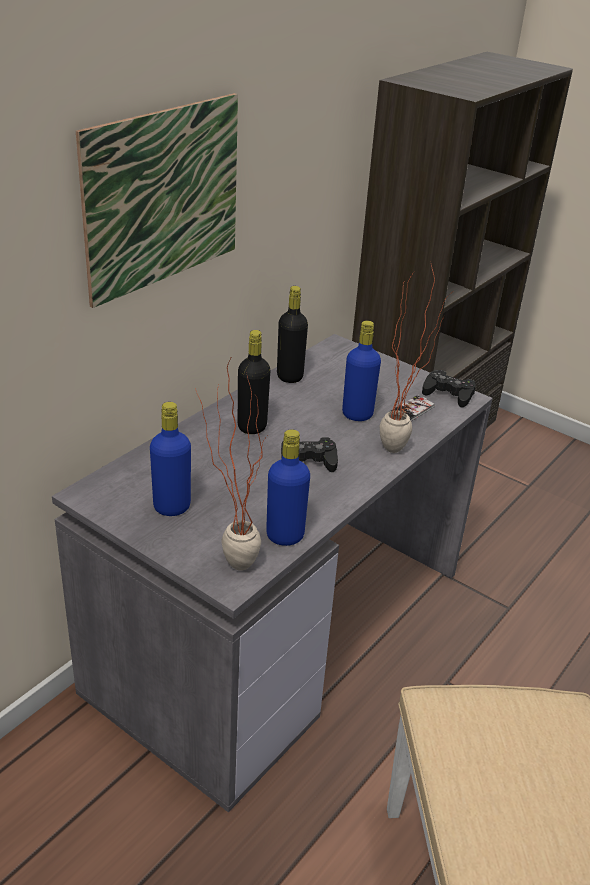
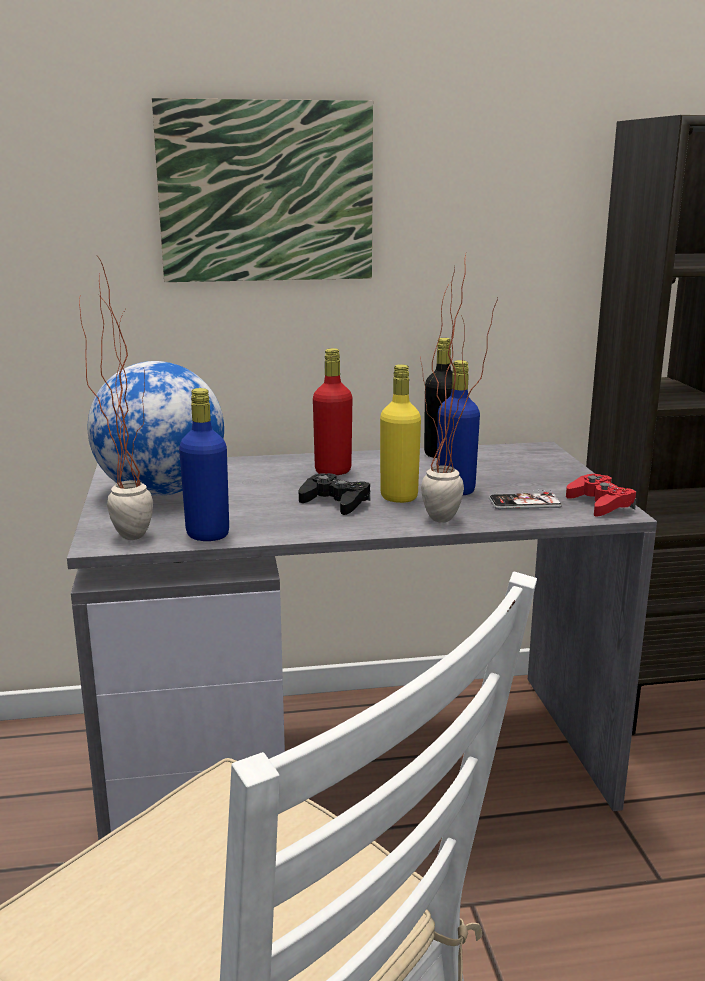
camera: 45 degrees right, 15 degrees down
(172, 507) = (161, 492): blue bottle -> globe
(252, 426) = (333, 471): black bottle -> red bottle
(336, 437) = (399, 497): none -> yellow bottle
(448, 394) = (600, 504): black game controller -> red game controller

